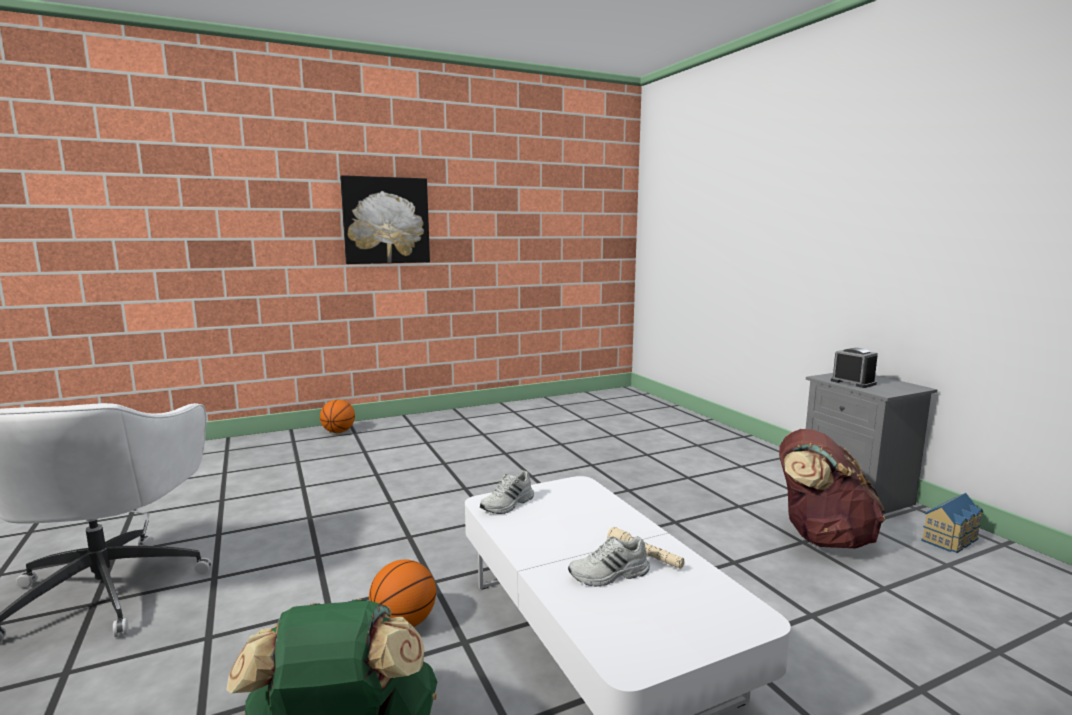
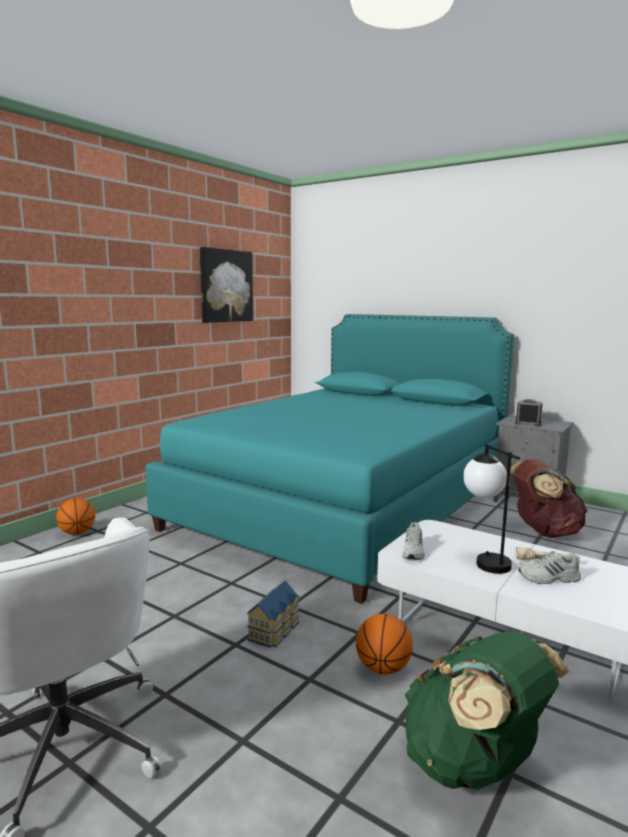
camera: 30 degrees left, 0 degrees up
(386, 220) = (102, 306): picture -> picture (226, 286)
(570, 533) = (484, 559): none -> table lamp
(600, 455) = (344, 507): none -> turquoise bed
(609, 575) = (549, 578): white shoe -> white shoe turned 45 degrees clockwise
(952, 539) = (601, 517): toy house -> toy house (276, 630)

